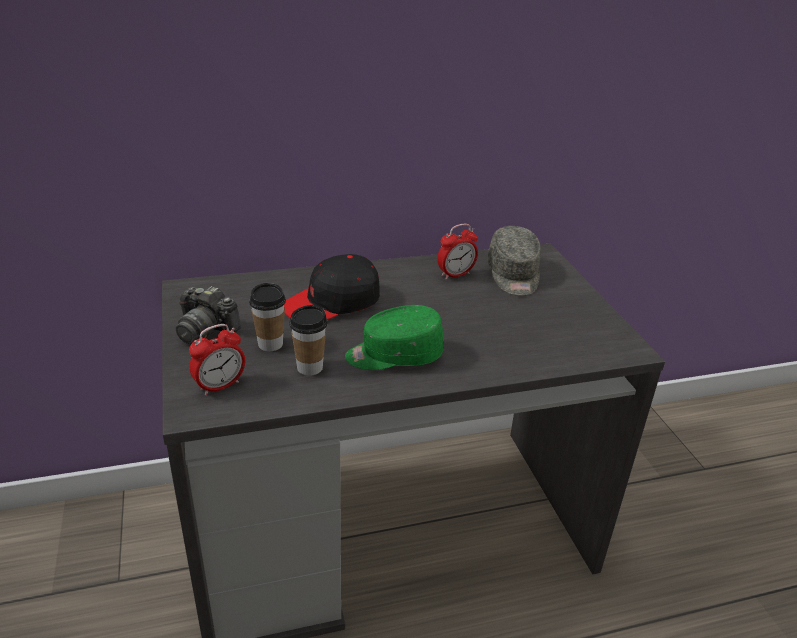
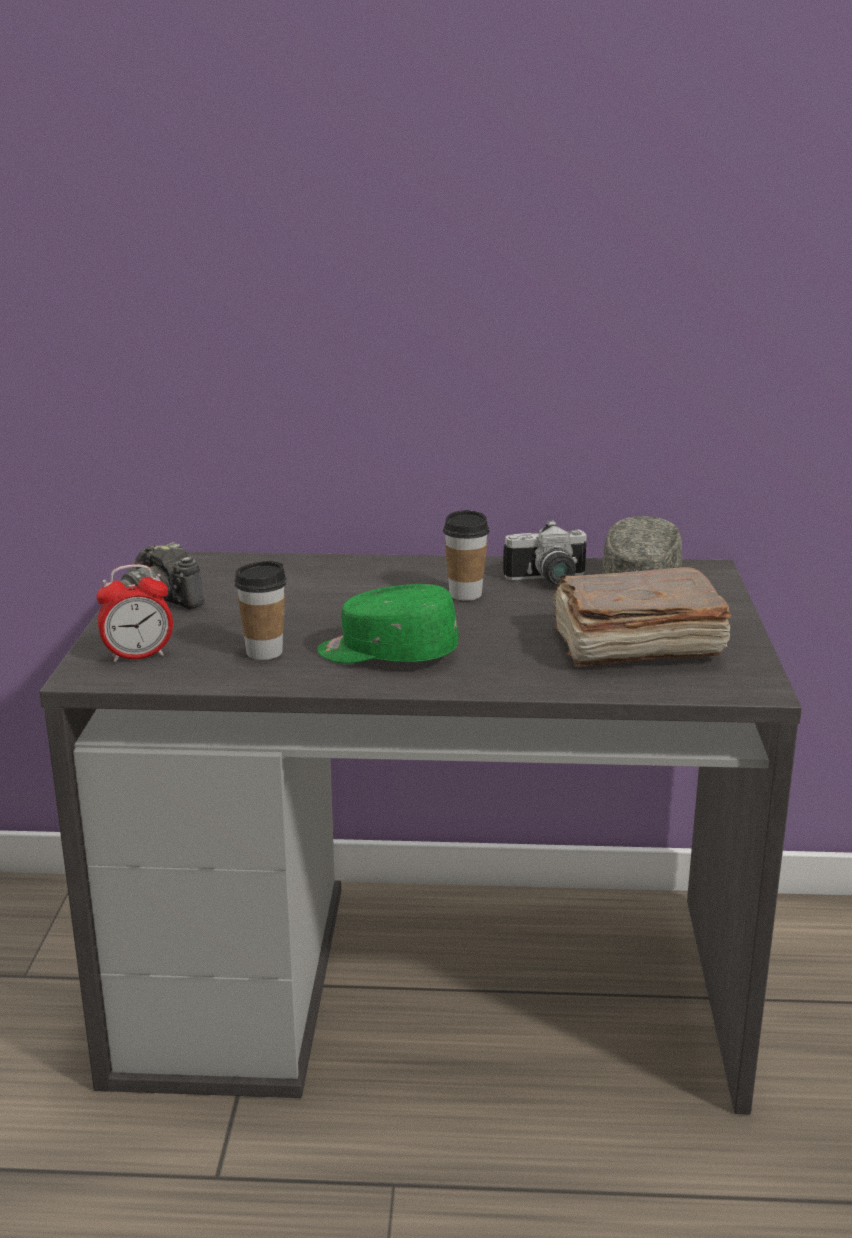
camera: 20 degrees right, 10 degrees down
(270, 344) = (231, 624): cup -> cup (465, 594)
(332, 303) = (345, 593): black cap -> none
(455, 275) = (548, 581): alarm clock -> camera
(541, 324) = (634, 645): none -> brown book

